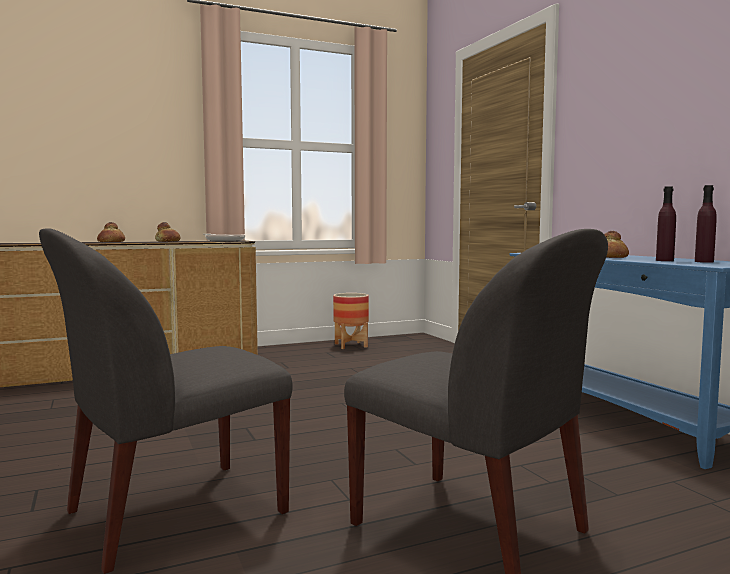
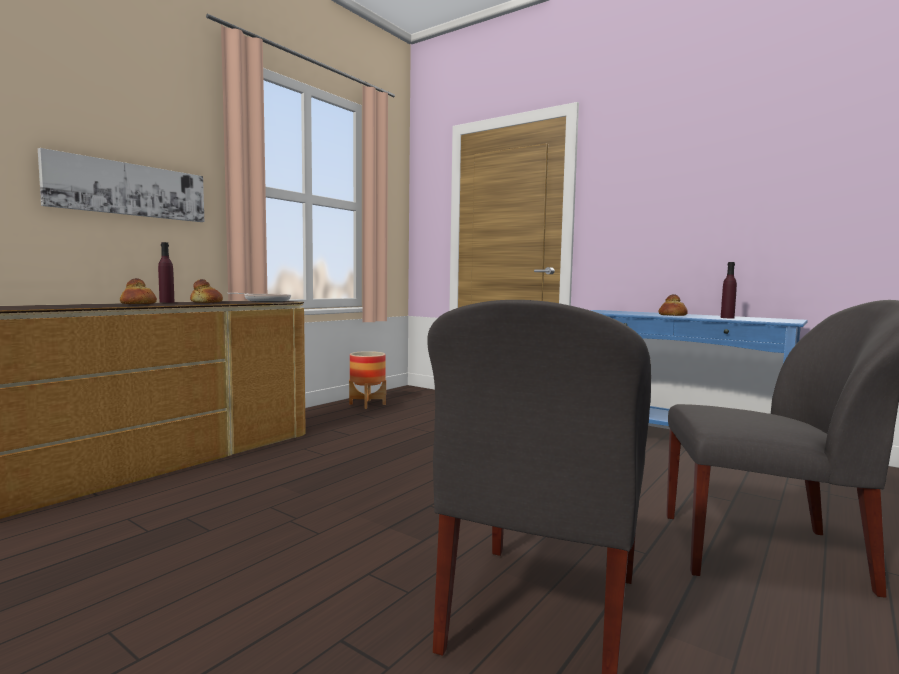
camera: 30 degrees left, 0 degrees up
(127, 152) = (128, 189): none -> picture
(704, 262) = (754, 318): purple bottle -> purple bottle (167, 302)

